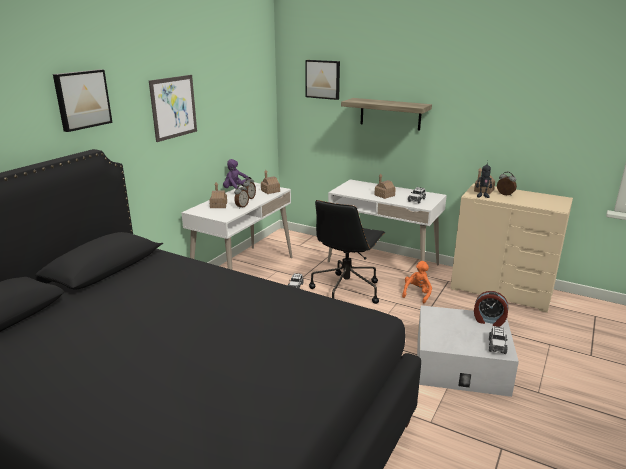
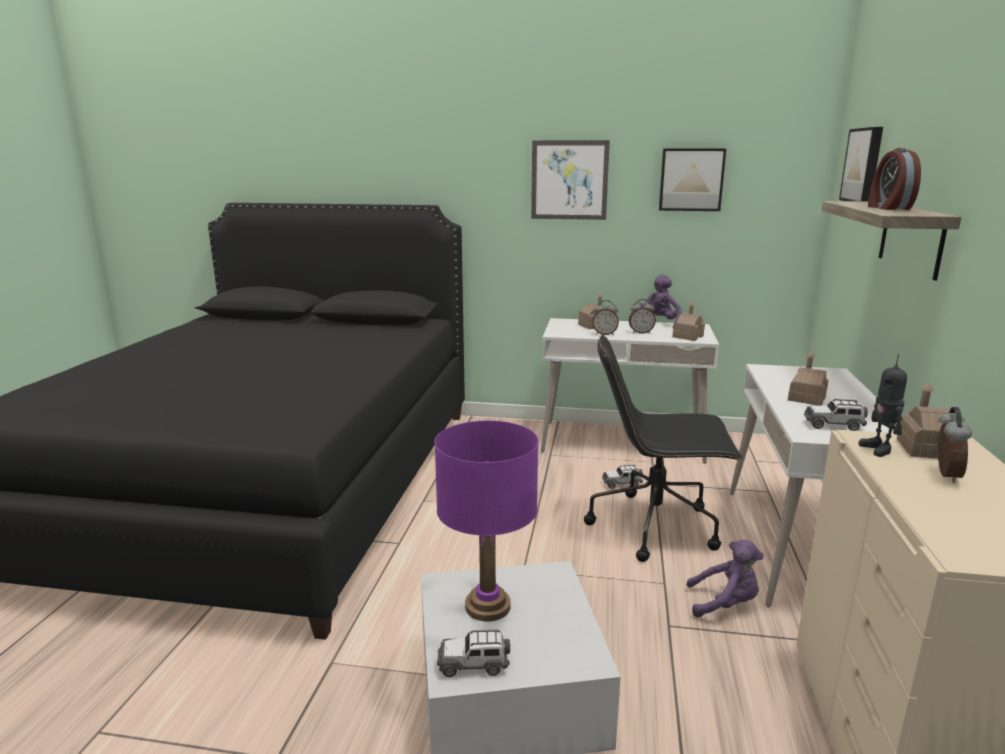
camera: 70 degrees right, 5 degrees down
(82, 99) = (437, 151): picture -> picture (691, 179)
(417, 294) = (725, 604): orange plush toy -> purple plush toy
(454, 334) = (488, 606): none -> purple table lamp
(489, 321) = (568, 650): alarm clock -> alarm clock (888, 208)

